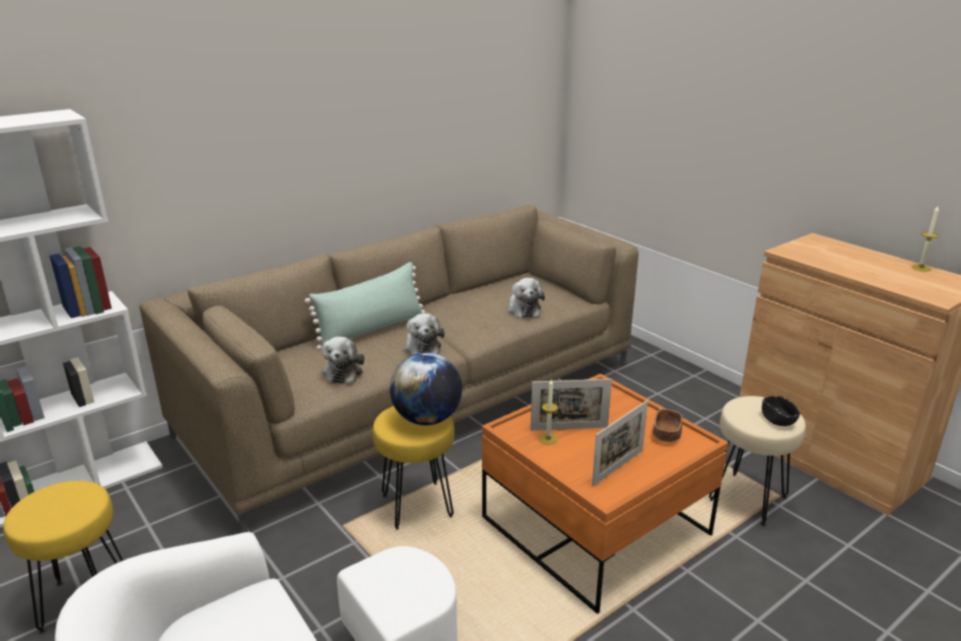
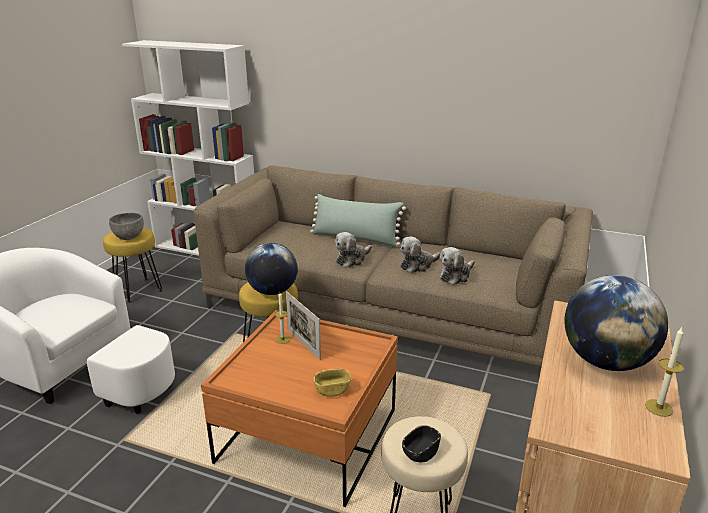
camera: 60 degrees right, 0 degrees up
(73, 507) = (128, 237): none -> grey bowl
(343, 371) = (293, 247): plush toy -> plush toy (418, 265)
(618, 468) = (266, 377): picture frame -> none
(666, 435) = (332, 390): brown bowl -> yellow bowl
(862, 263) = (605, 362): none -> globe

